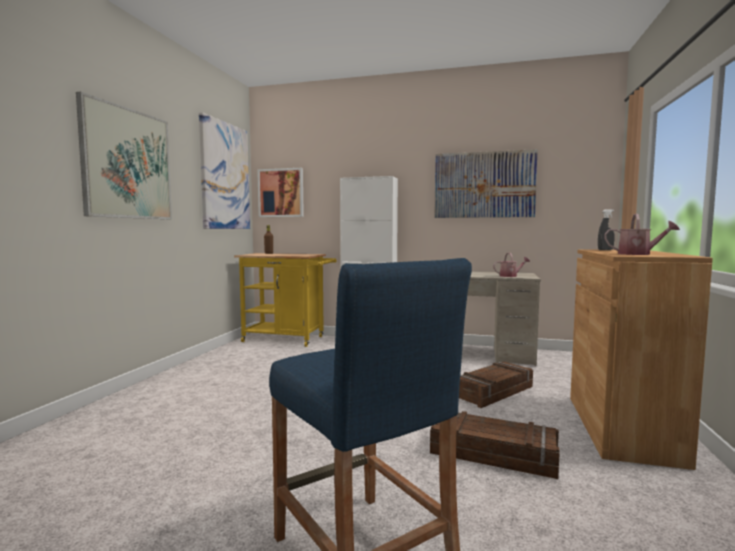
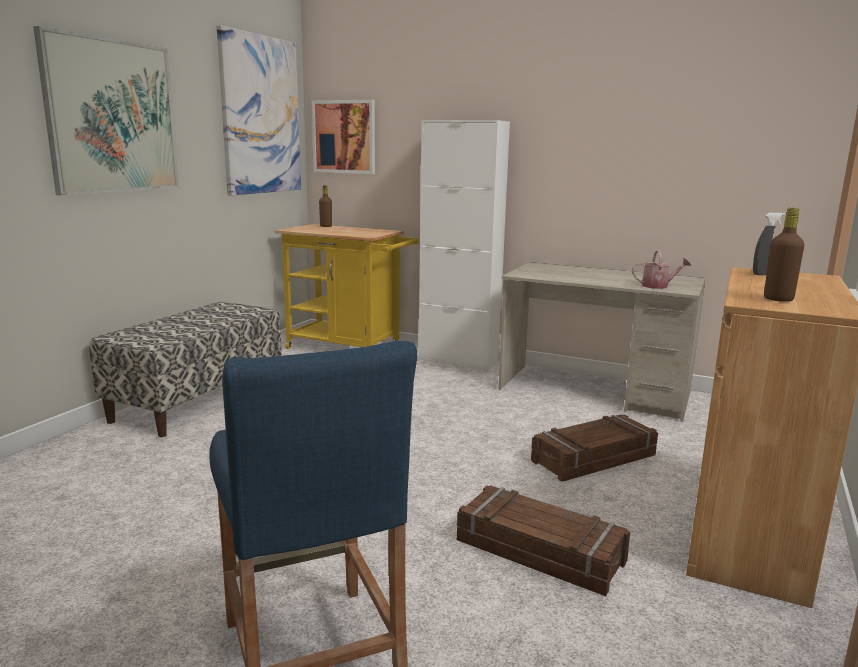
camera: 10 degrees right, 10 degrees up
(185, 378) = (198, 400): none -> bench
(484, 185) = (641, 135): picture -> none
(638, 254) = (778, 299): watering can -> brown bottle

